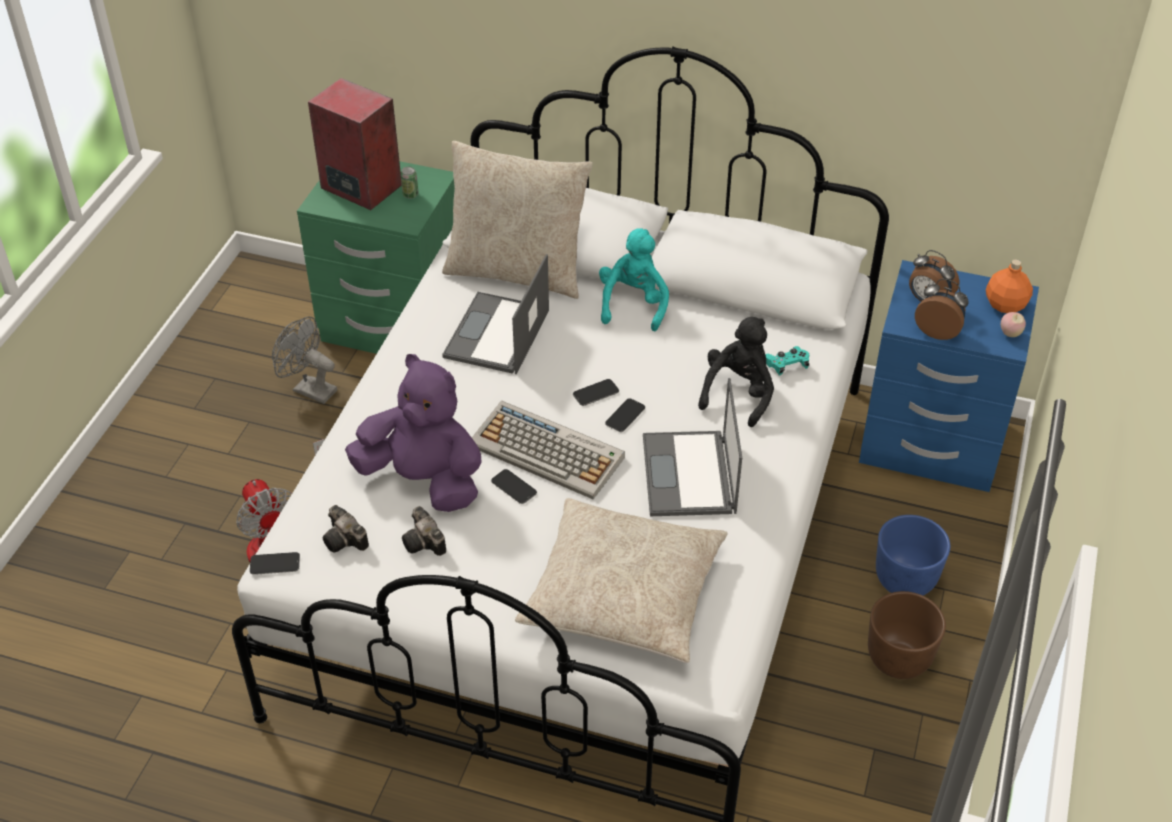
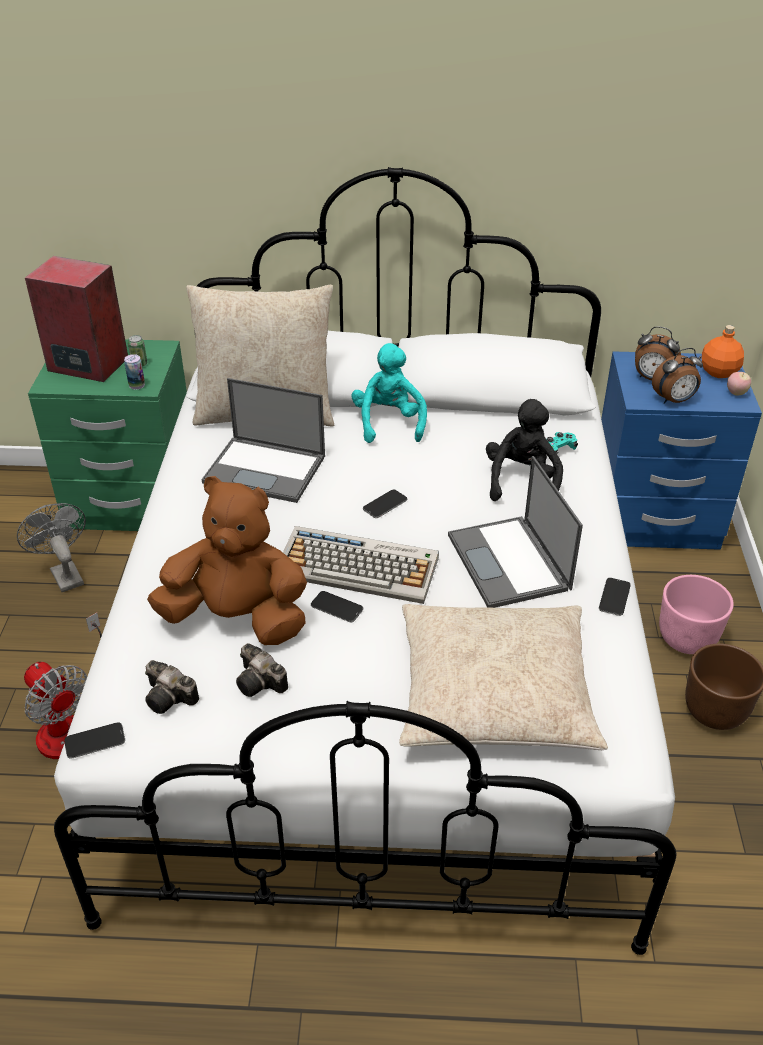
camera: 15 degrees left, 5 degrees down
(309, 389) = (64, 574): grey fan -> grey fan turned 45 degrees clockwise
(401, 219) = (137, 385): none -> can
(423, 480) = (237, 618): purple plush toy -> brown plush toy
(497, 335) = (266, 469): laptop -> laptop turned 75 degrees counterclockwise
(625, 416) = (422, 520): phone -> phone (614, 597)
(905, 582) = (687, 640): blue planter -> pink planter
(938, 331) = (674, 400): alarm clock -> alarm clock turned 150 degrees clockwise

